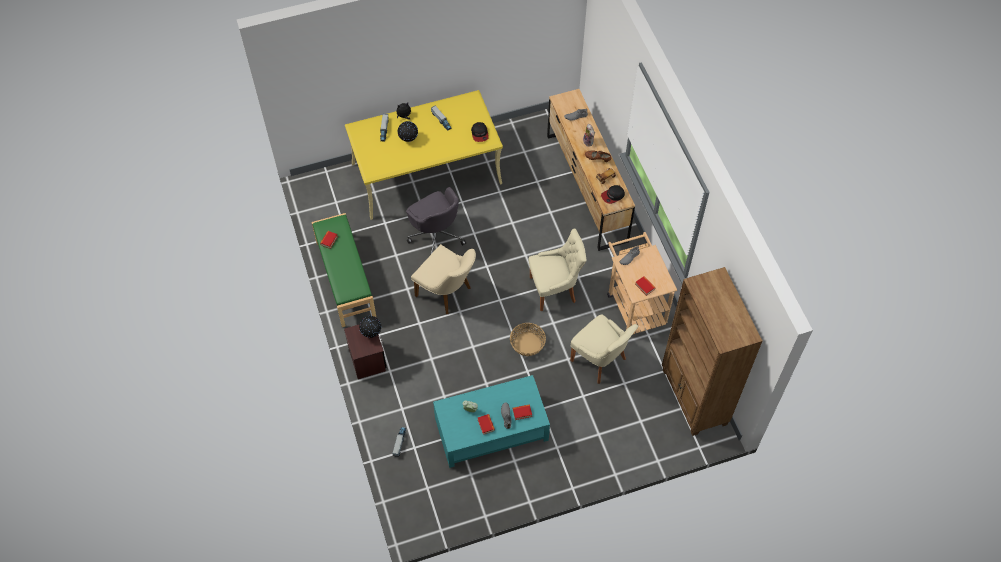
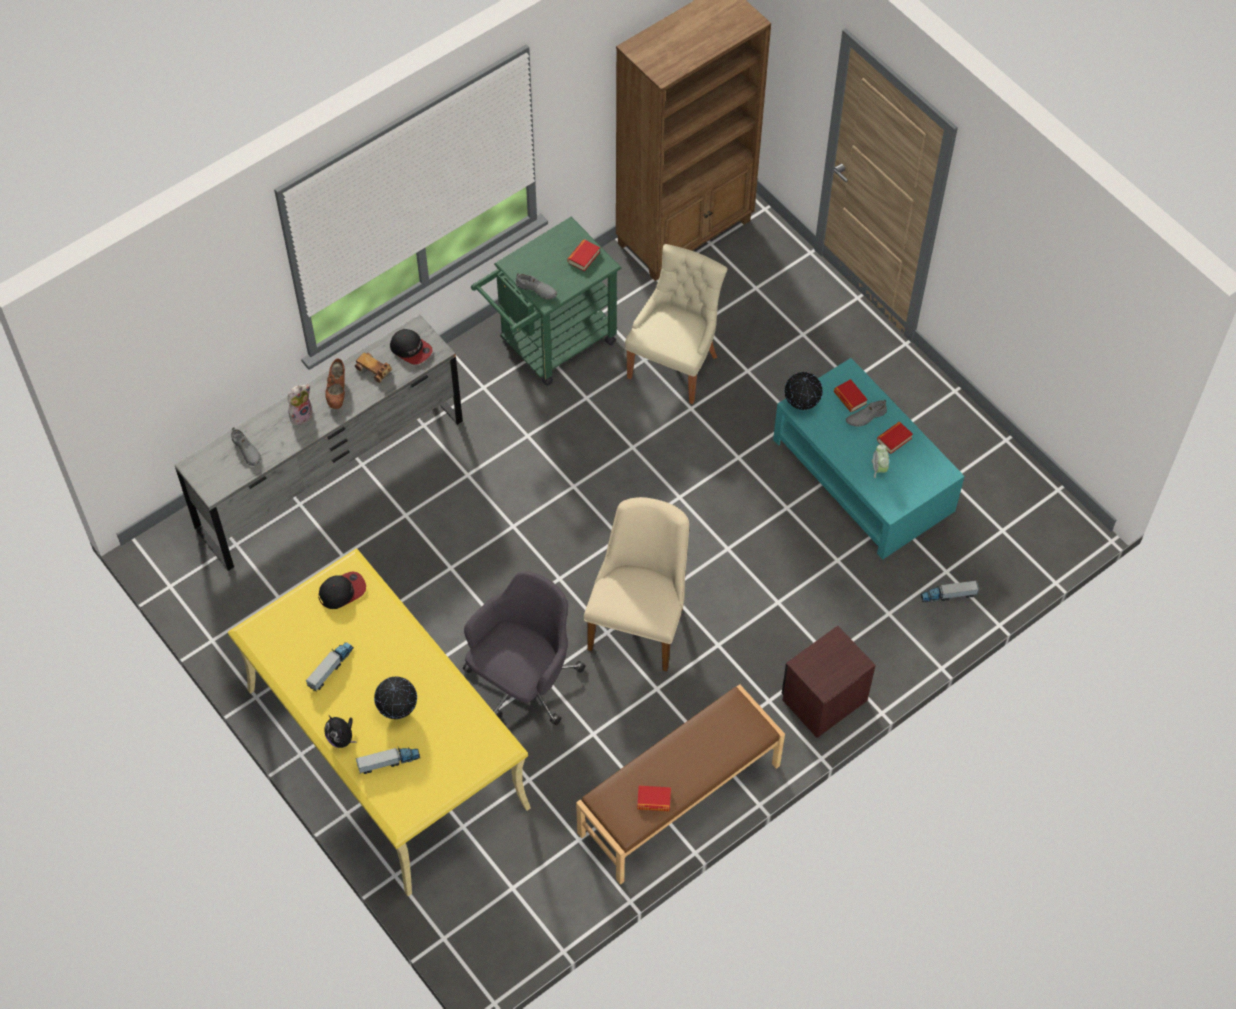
camera: 110 degrees left, 0 degrees up
(345, 279) = (680, 800): green bench -> brown bench
(371, 333) = (813, 655): globe -> globe (801, 404)
(527, 344) = (689, 471): basket -> none
(554, 289) = (566, 463): beige chair -> none
(586, 187) = (331, 474): brown dresser -> grey dresser
(634, 304) = (550, 345): beige cart -> green cart

